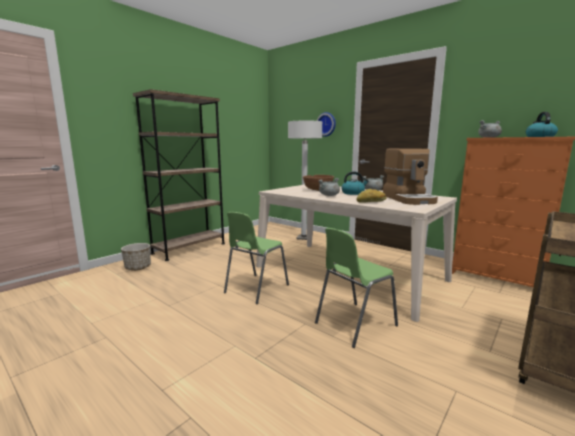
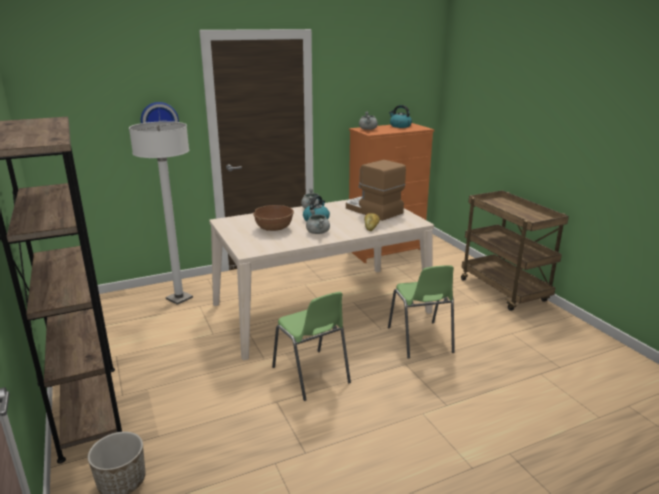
camera: 65 degrees left, 10 degrees up
(409, 199) = (372, 210): coffee machine -> coffee machine turned 150 degrees counterclockwise

